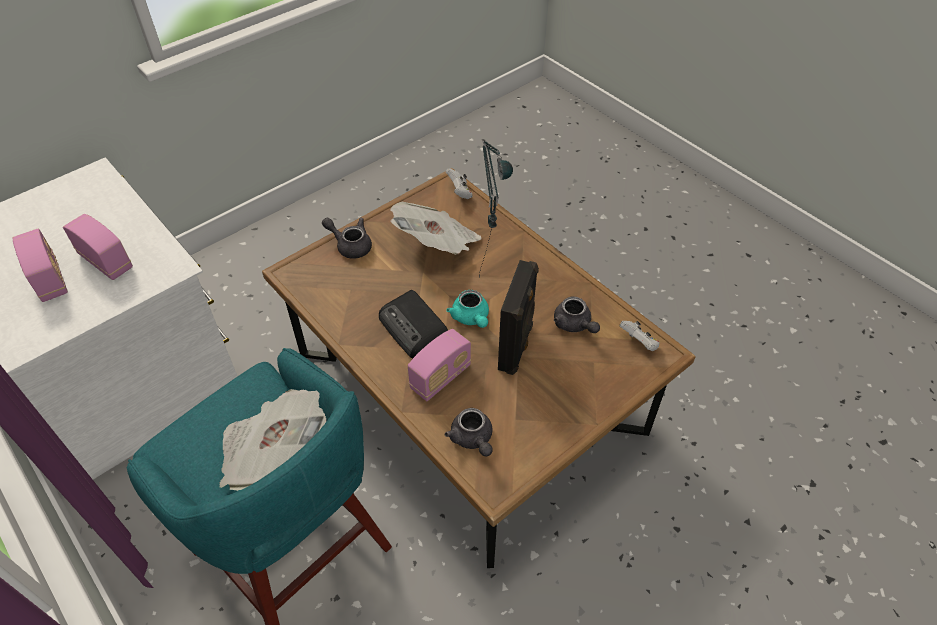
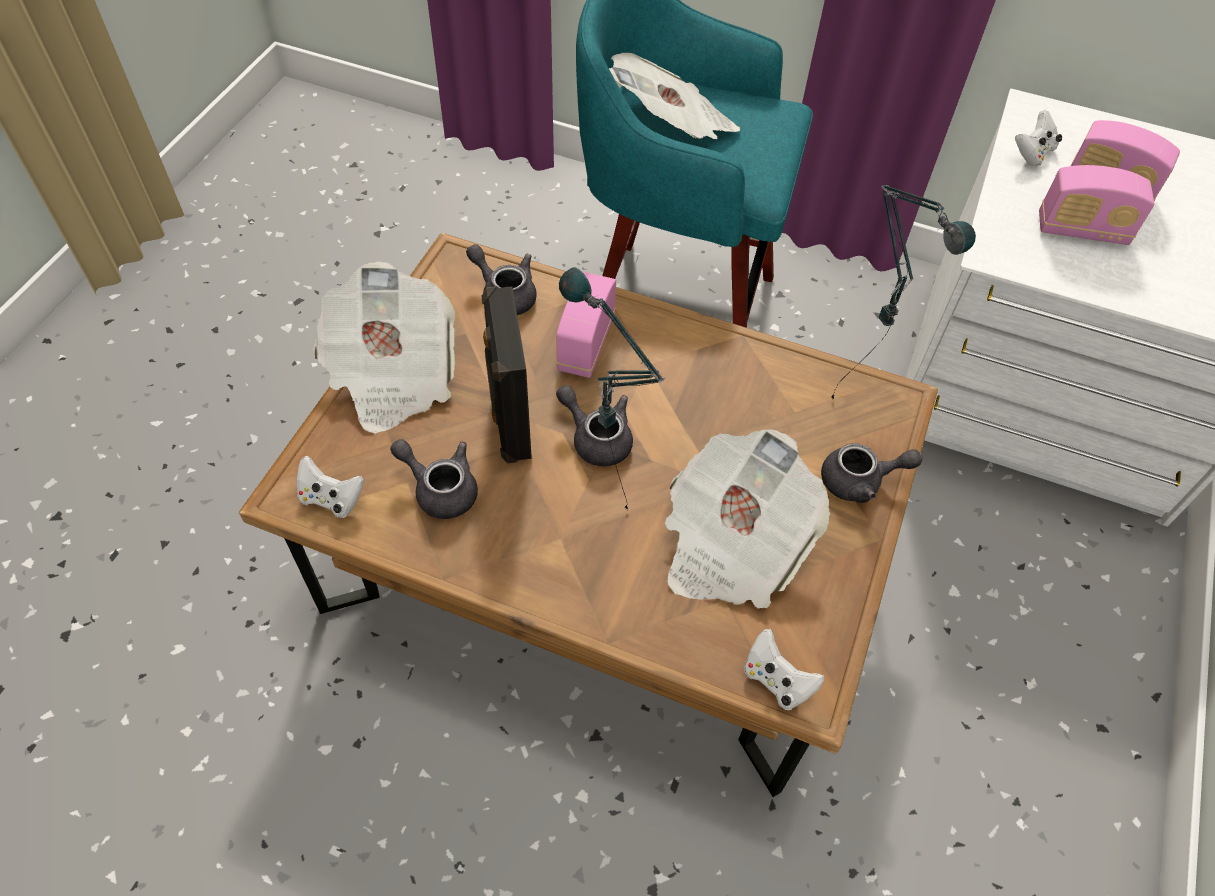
camera: 150 degrees right, 5 degrees up
(53, 323) = (1032, 153): none -> white game controller
(317, 280) = (851, 405): none -> table lamp
(415, 329) = (662, 391): radio -> none
(471, 318) = (596, 438): turquoise teapot -> grey teapot
(577, 408) = (392, 374): none -> newspaper

